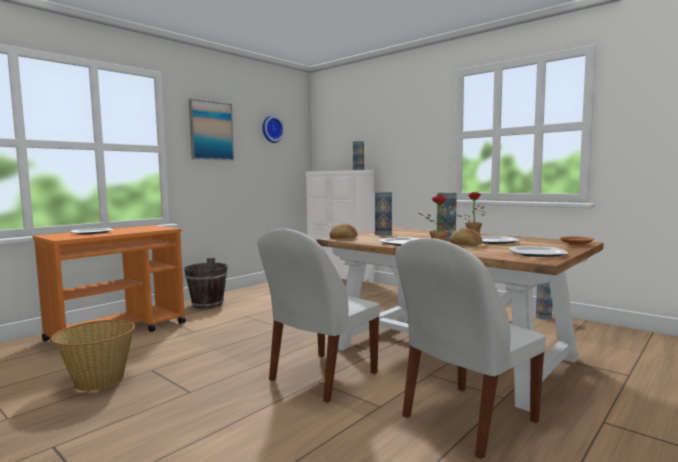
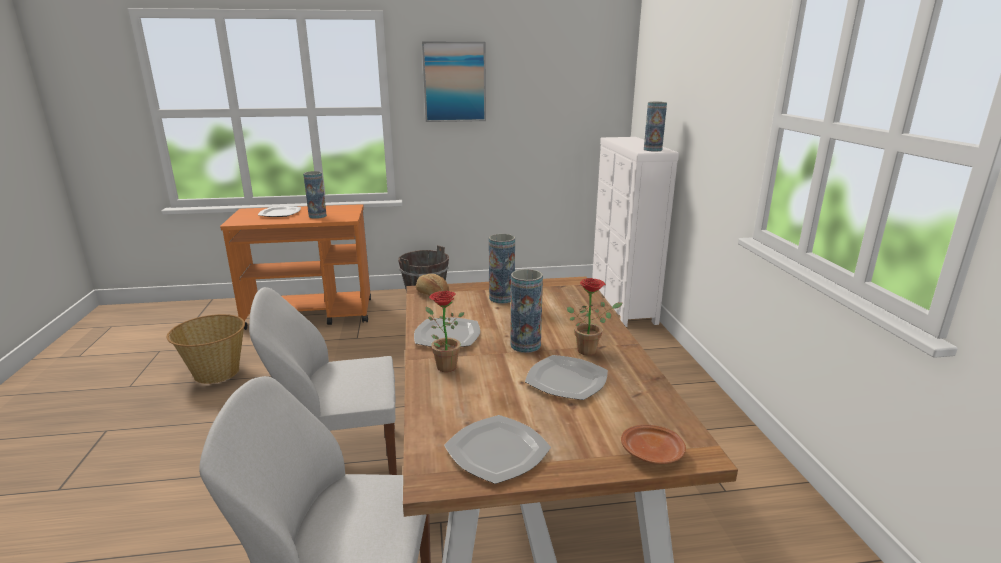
camera: 40 degrees right, 15 degrees up
(271, 129) = (555, 71): wall clock -> none
(465, 245) = (497, 374): bread -> none
(543, 317) = (803, 509): vase -> vase (317, 216)

